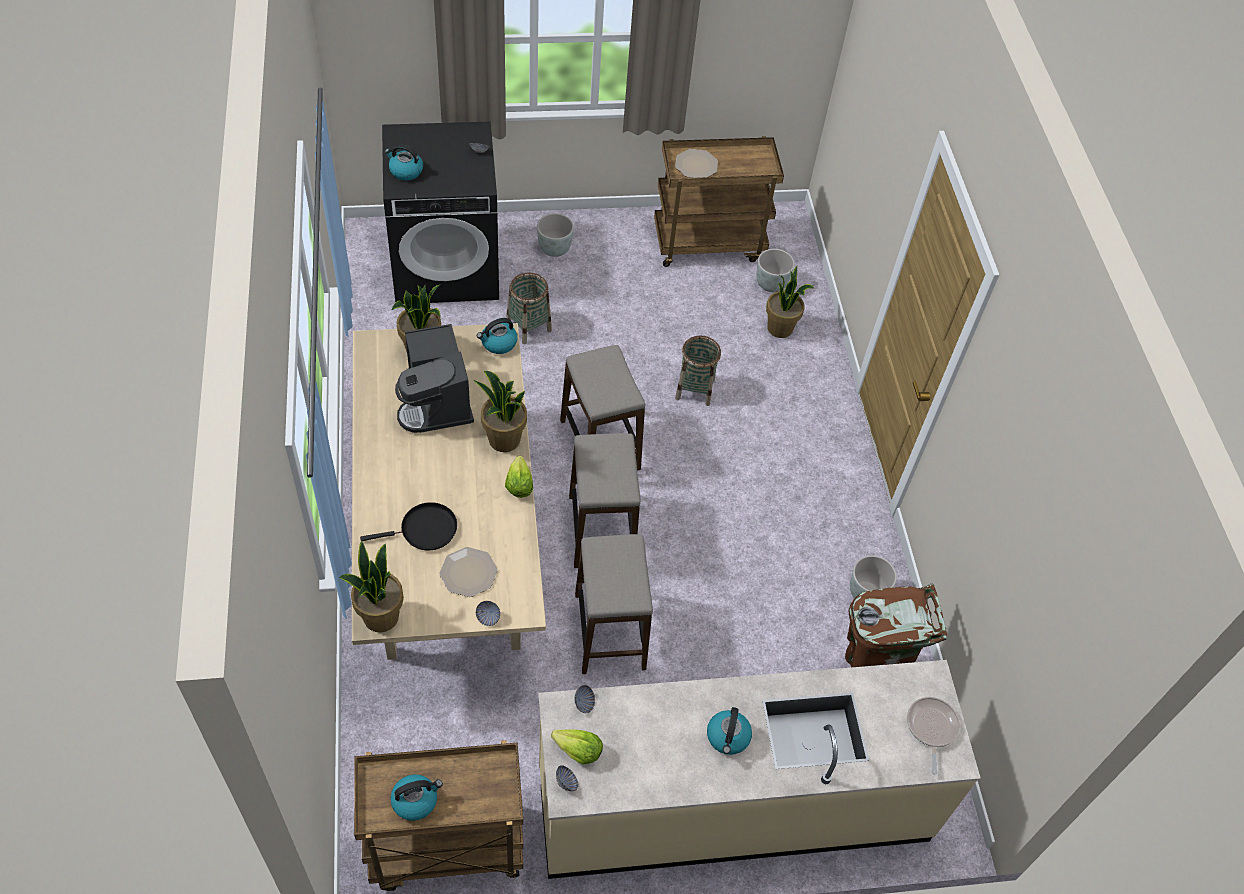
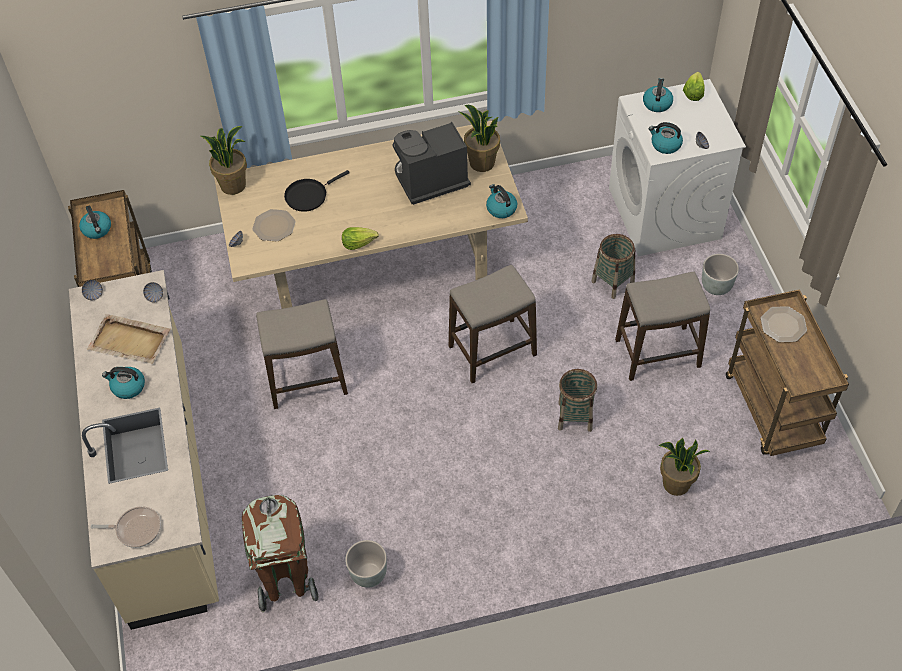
camera: 90 degrees right, 0 degrees up
(425, 530) = (308, 195): black frying pan -> black frying pan turned 75 degrees clockwise
(446, 266) = (665, 214): black washing machine -> white washing machine
(470, 177) = (665, 145): none -> kettle
(503, 440) = (400, 227): potted plant -> none
(578, 751) = (117, 298): lettuce -> lettuce (693, 93)
(601, 530) = (403, 363): stool -> stool (658, 354)
(654, 734) = (130, 341): none -> beige tray
(771, 284) = (736, 472): grey planter -> none

